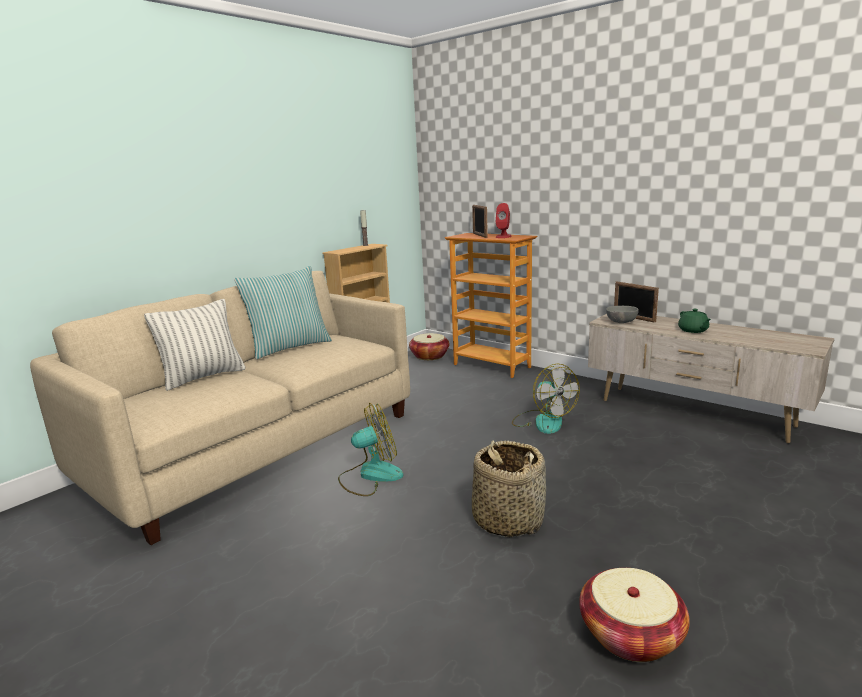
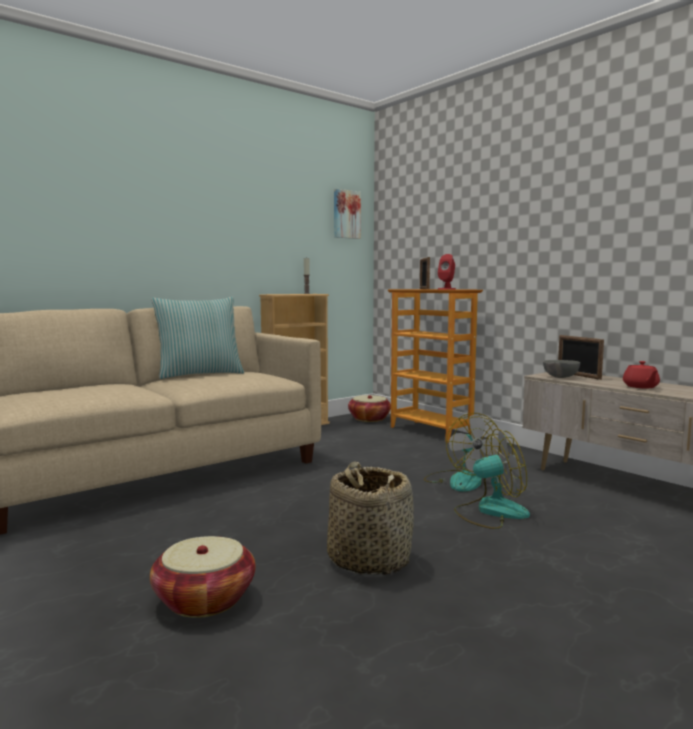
camera: 10 degrees right, 10 degrees down
(203, 377) = (98, 385): pillow -> none
(370, 475) = (245, 506): fan -> fan (491, 511)
(393, 159) = (346, 214): none -> picture
(631, 634) = (453, 688): basket -> basket (204, 599)
(693, 330) = (640, 387): green teapot -> red teapot

